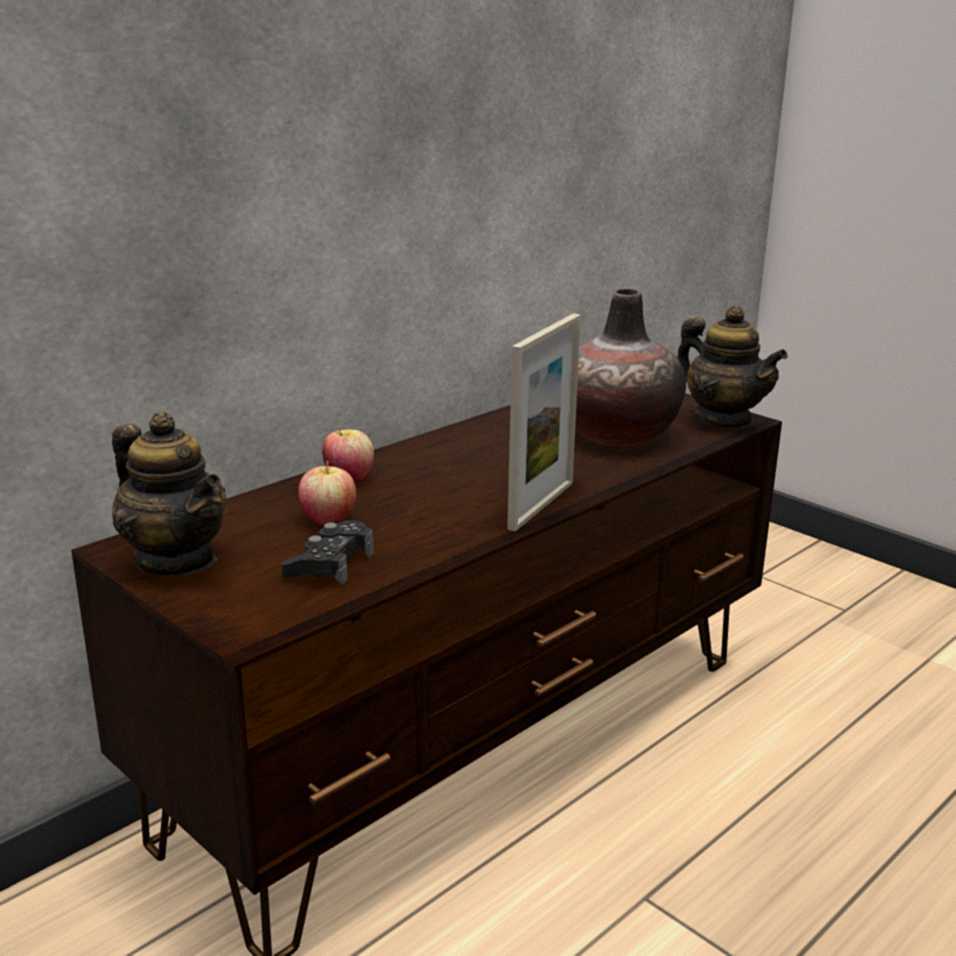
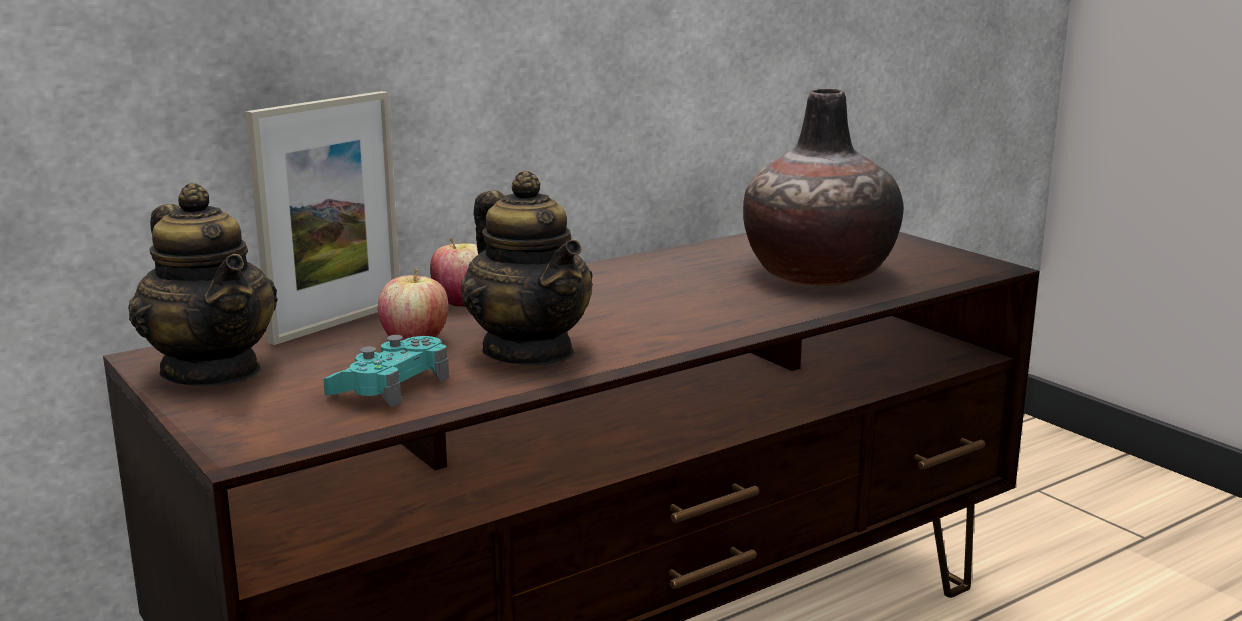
camera: 10 degrees right, 5 degrees down
(330, 564) = (390, 386): black game controller -> turquoise game controller
(541, 505) = (684, 341): picture frame -> picture frame (337, 322)
(723, 420) = (961, 266): teapot -> teapot (530, 352)

